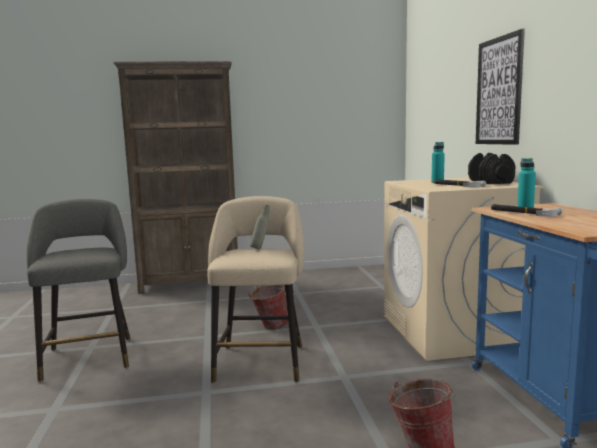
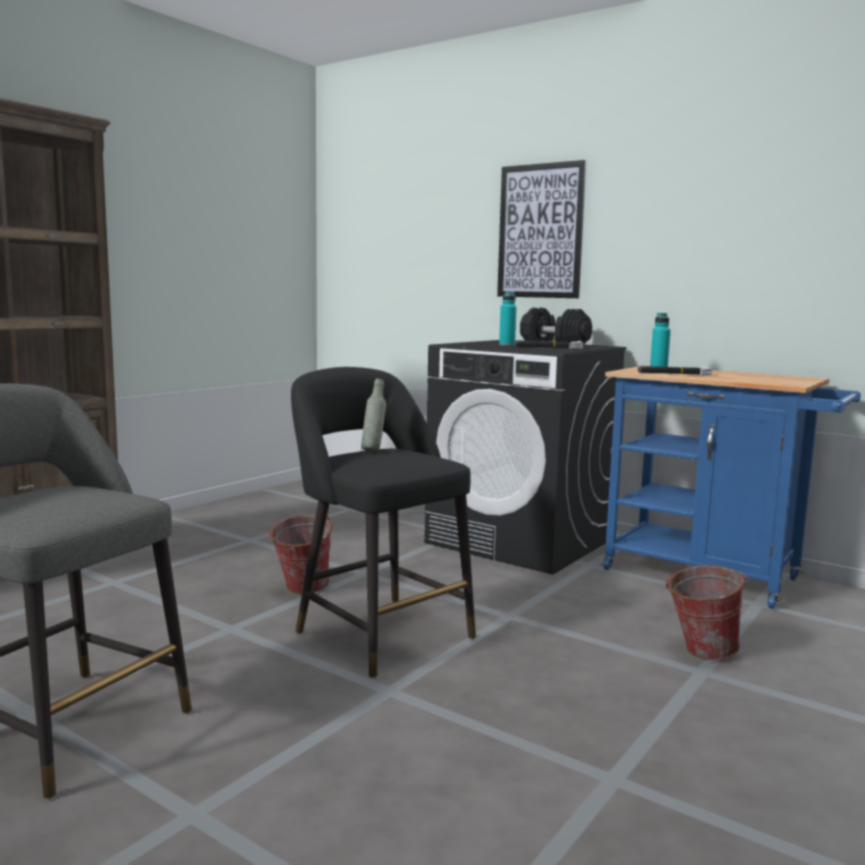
camera: 45 degrees left, 0 degrees up
(260, 360) = (378, 632): beige stool -> black stool
(451, 332) = (521, 541): beige washing machine -> black washing machine

